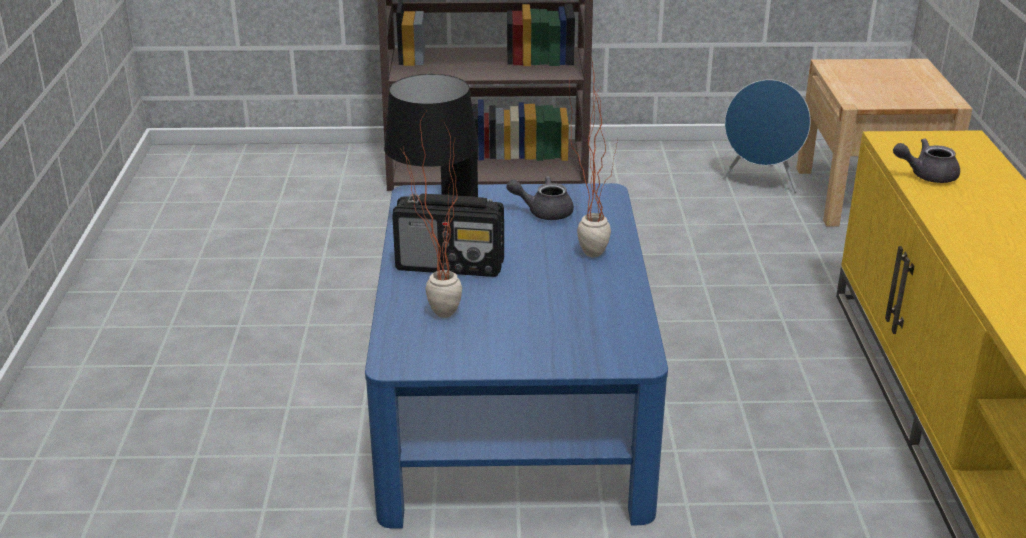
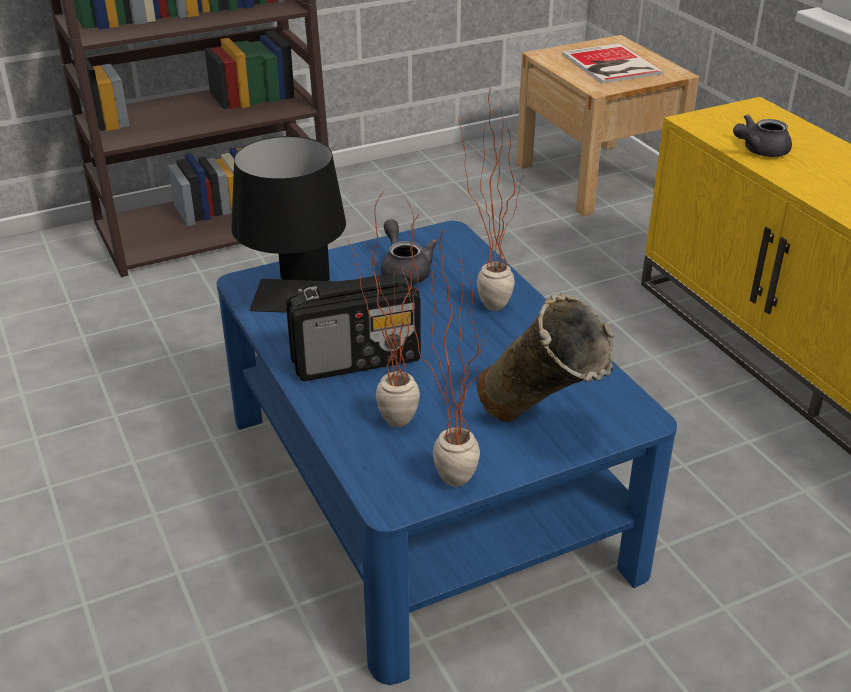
camera: 25 degrees left, 5 degrees up
(446, 356) = (443, 475): none -> potted plant
(543, 212) = (404, 270): grey teapot -> grey teapot turned 90 degrees clockwise
(554, 344) = (542, 424): none -> beige vase
(761, 182) = (495, 184): blue speaker -> none
(888, 84) = (610, 65): none -> book

